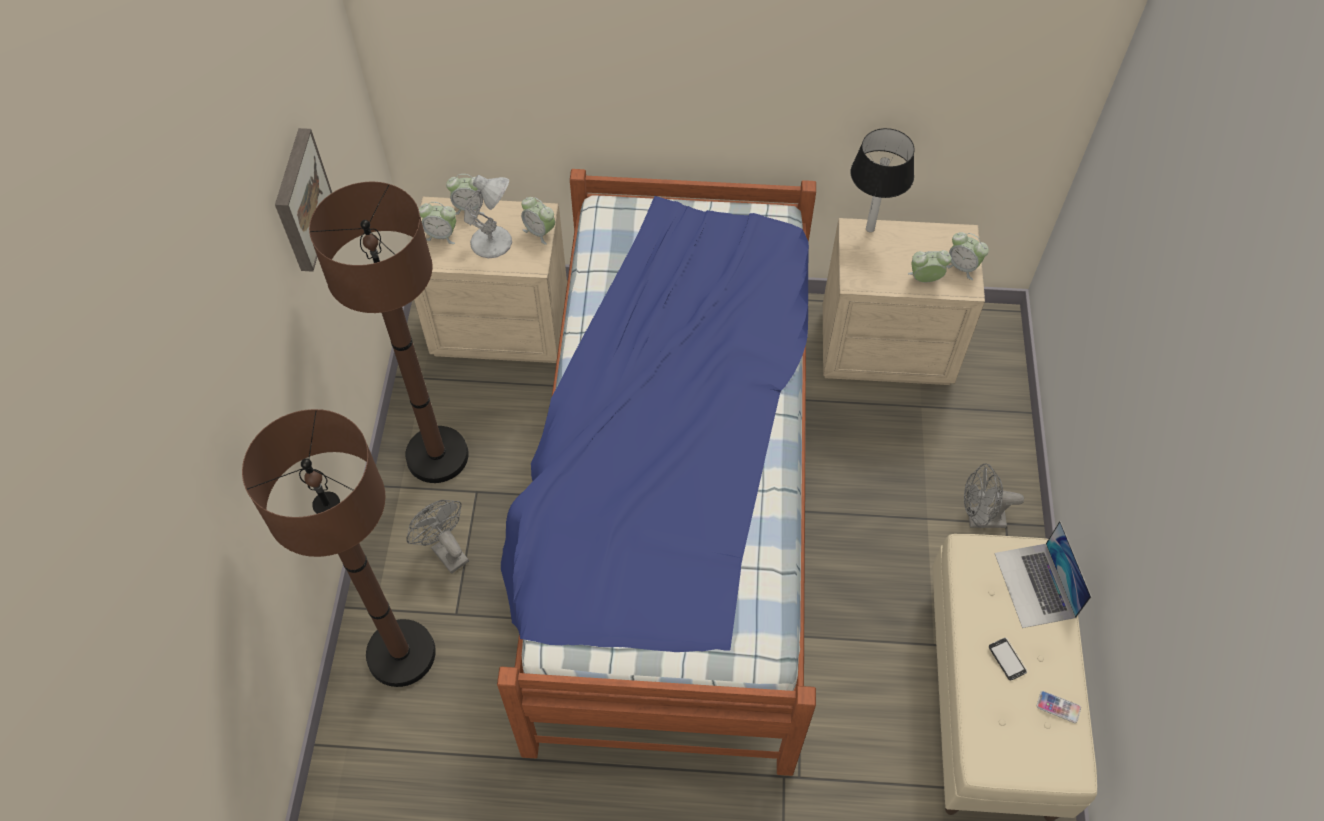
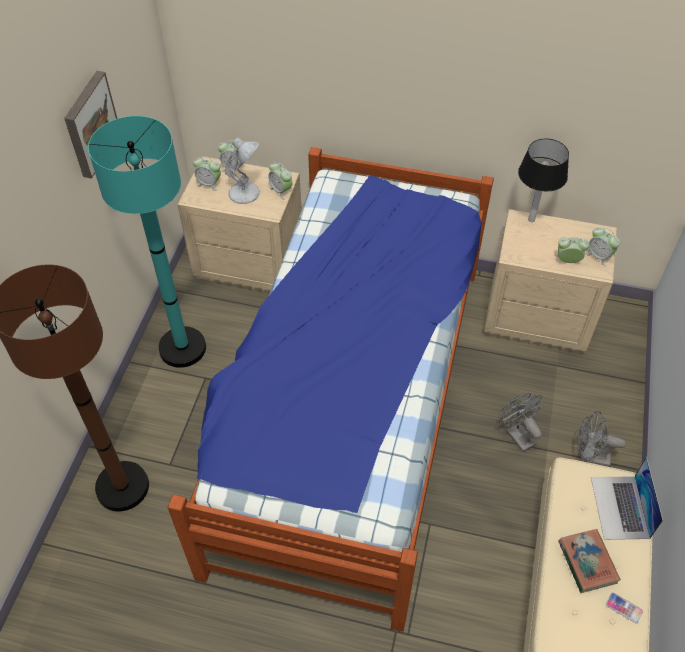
camera: 10 degrees right, 5 degrees down
(437, 456) = (182, 348): brown floor lamp -> turquoise floor lamp
(445, 550) = (173, 417): grey fan -> grey fan (517, 434)
(1007, 659) = (587, 562): phone -> book

